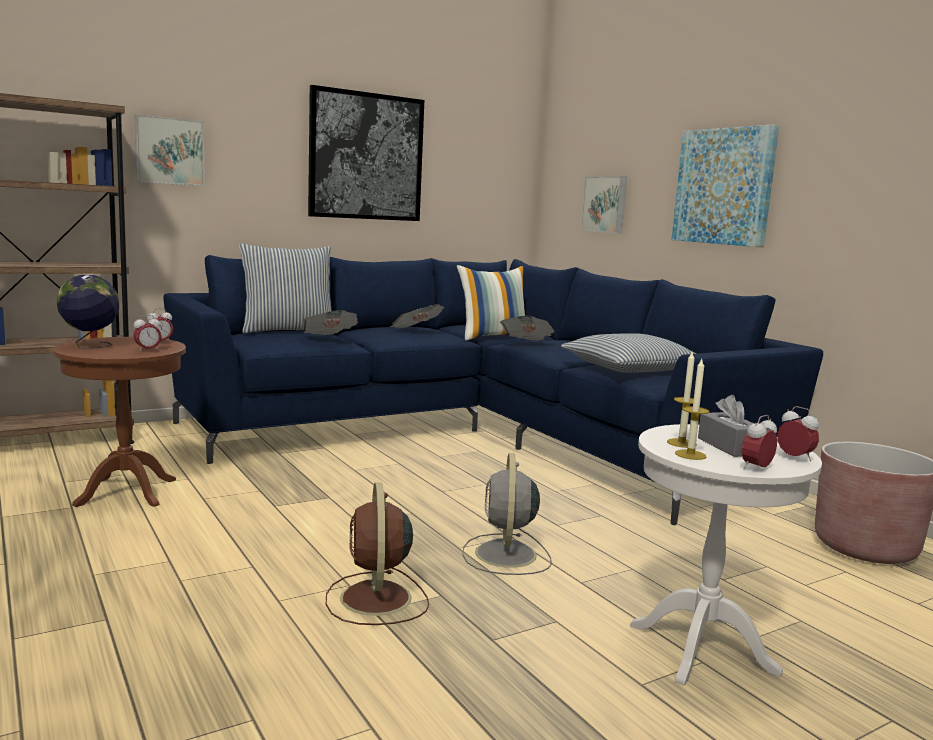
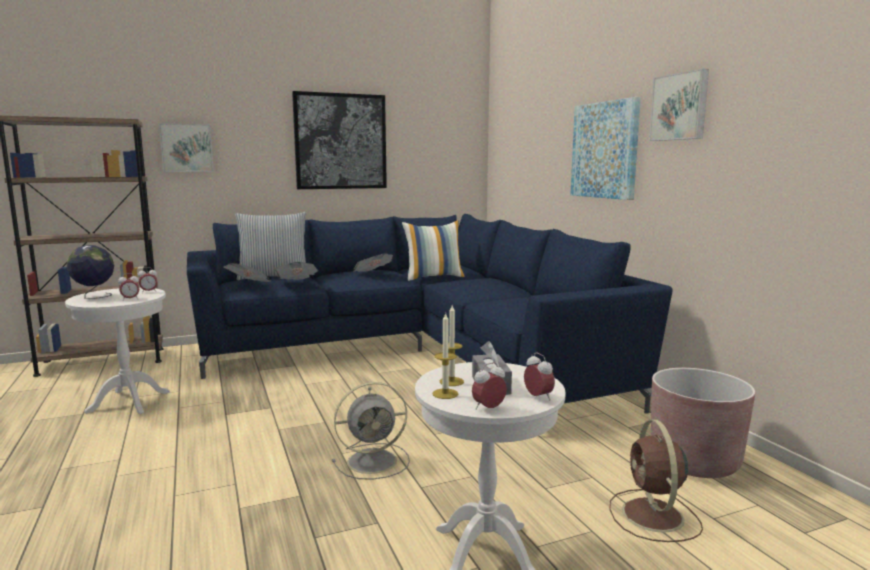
camera: 10 degrees right, 0 degrees up
(126, 492) = (129, 401): brown side table -> white side table
(376, 600) = (247, 497): brown fan -> brown fan (653, 516)
(505, 555) = (374, 461): grey fan -> grey fan turned 120 degrees counterclockwise
(527, 344) = (451, 283): newspaper -> newspaper (249, 285)
(605, 204) = (529, 167): picture -> picture (680, 107)
(630, 368) = (515, 304): pillow -> none

